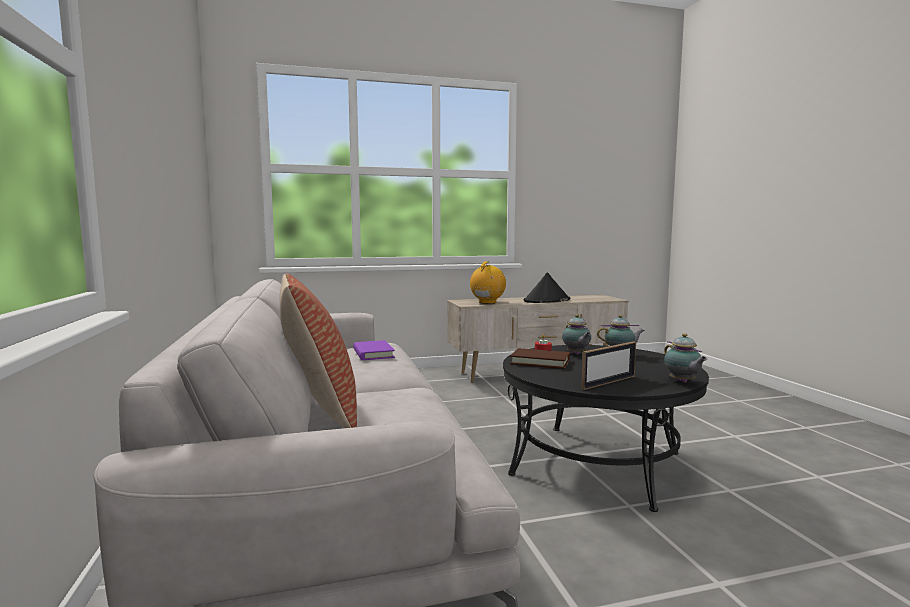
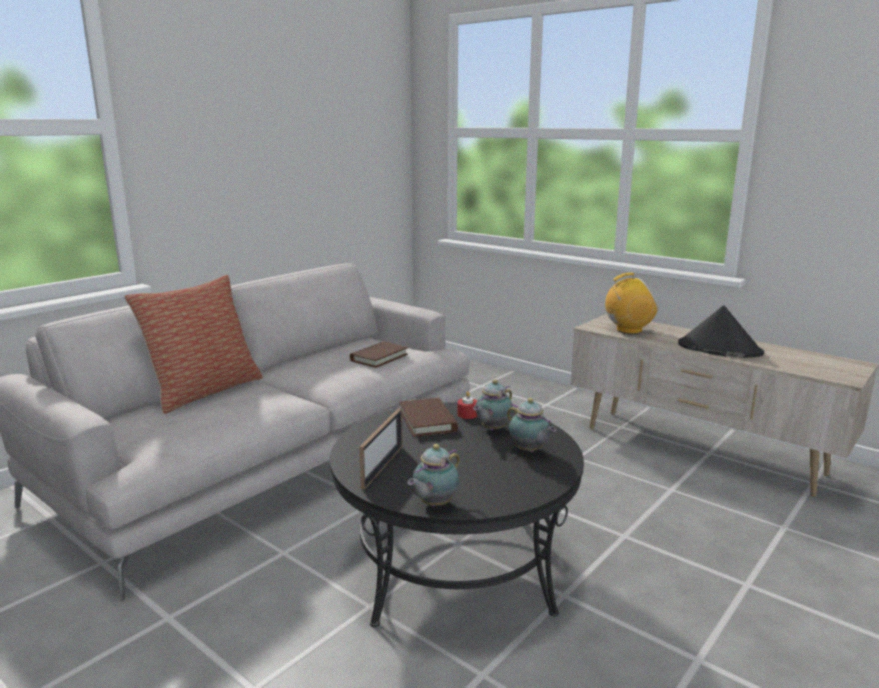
camera: 55 degrees right, 10 degrees up
(373, 353) = (379, 357): purple book -> brown book
(609, 382) = (382, 466): picture frame -> picture frame turned 90 degrees counterclockwise

